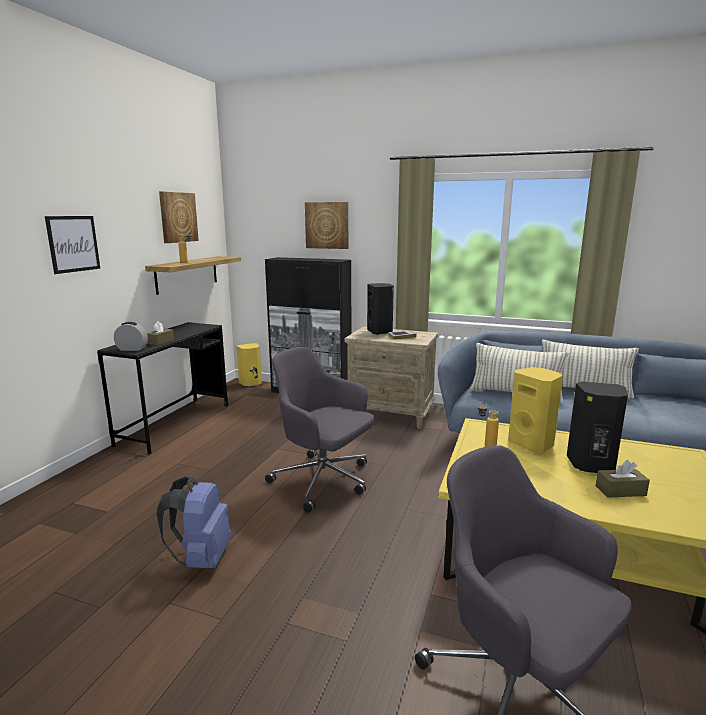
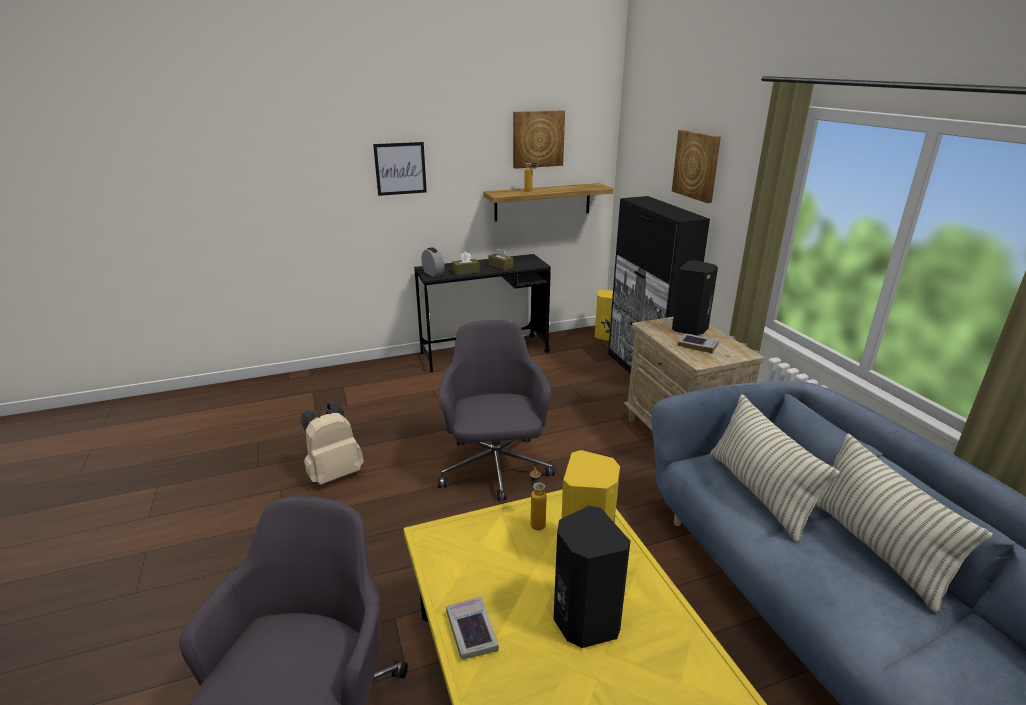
camera: 50 degrees right, 10 degrees up
(201, 558) = (334, 473): blue backpack -> beige backpack
(576, 500) = (471, 631): none -> book
(620, 491) = (537, 666): brown tissue box -> brown tissue box (500, 266)

